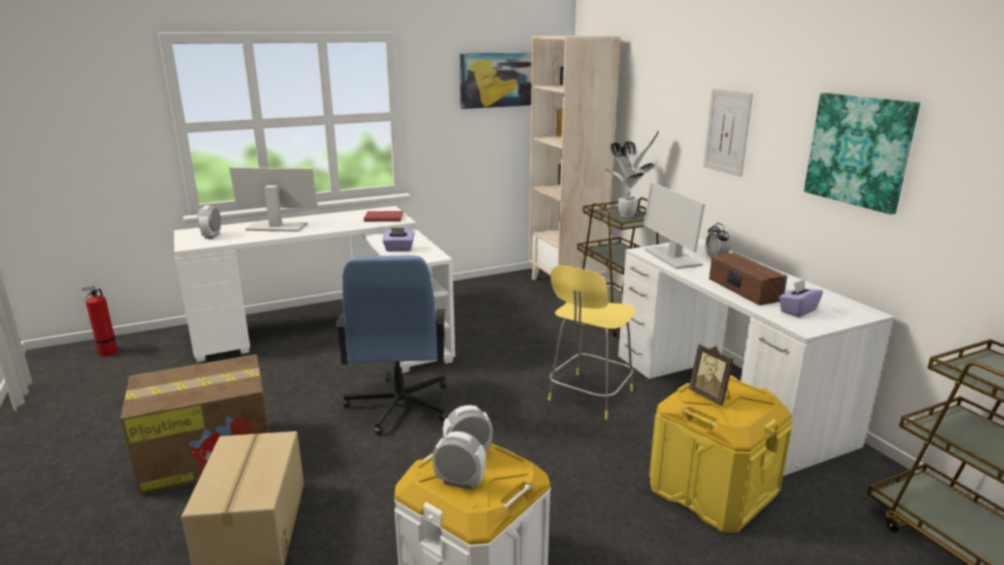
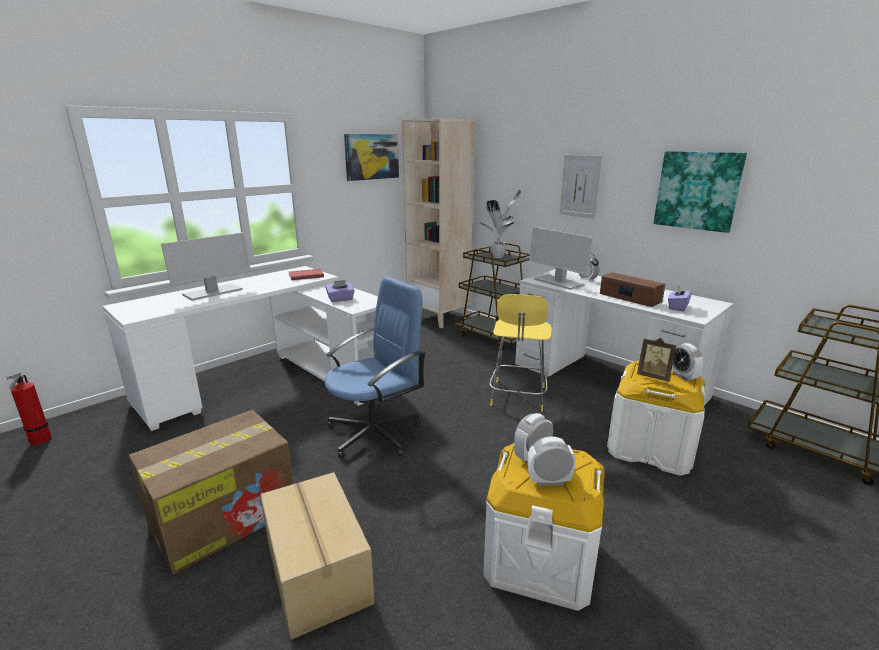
camera: 20 degrees left, 0 degrees up
(212, 236) = (151, 306): alarm clock -> alarm clock (683, 376)
(277, 227) = (212, 292): monitor -> monitor turned 150 degrees clockwise
(399, 406) = (375, 433): blue office chair -> blue office chair turned 105 degrees counterclockwise
(712, 490) = (650, 447): yellow storage box -> white storage box

